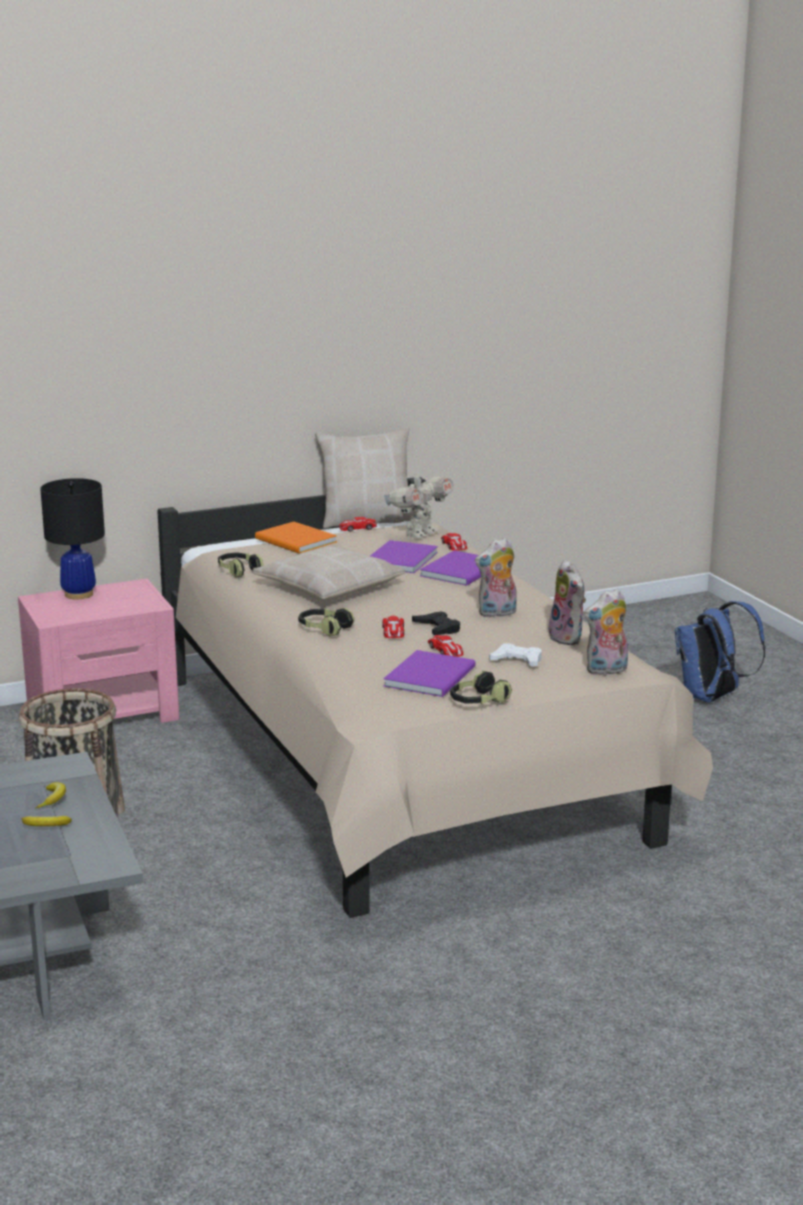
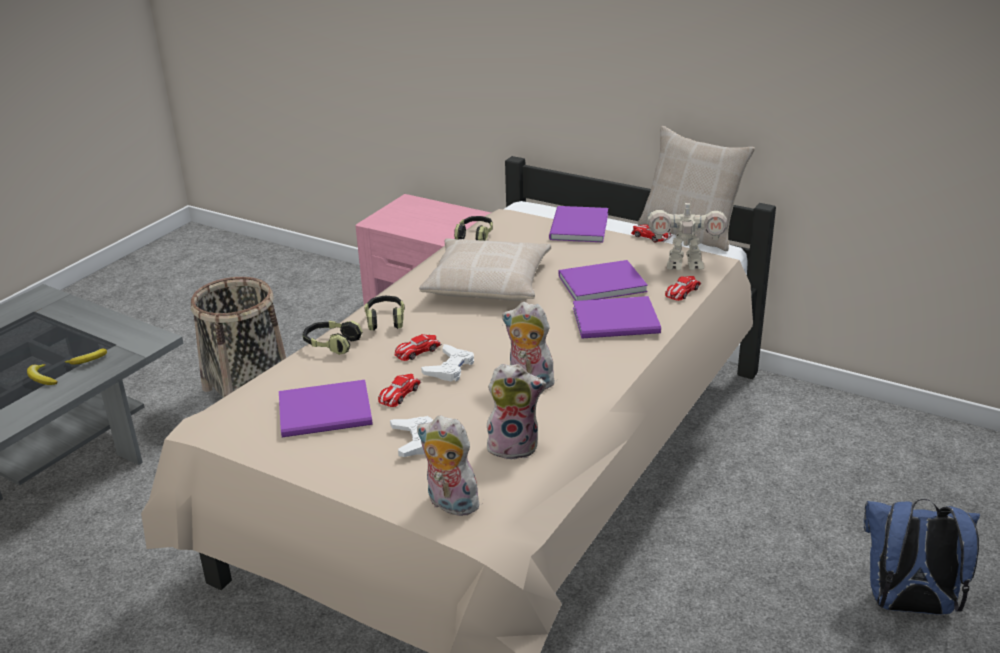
camera: 55 degrees right, 10 degrees up
(78, 594) = (434, 208): black table lamp -> none
(296, 541) = (577, 227): orange book -> purple book
(437, 628) = (450, 368): black game controller -> white game controller
(478, 701) = (288, 461): headphones -> headphones (331, 344)
(568, 638) = (514, 446): plush toy -> plush toy turned 120 degrees counterclockwise

